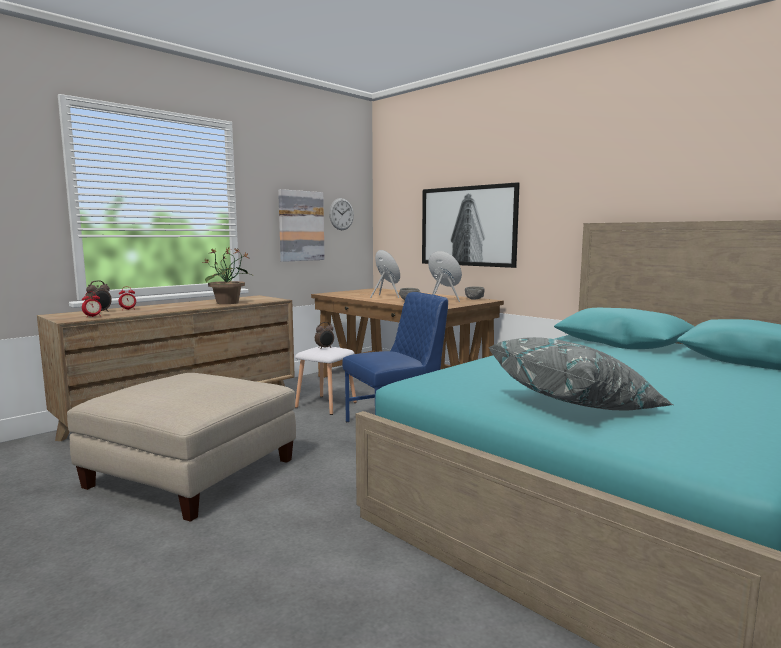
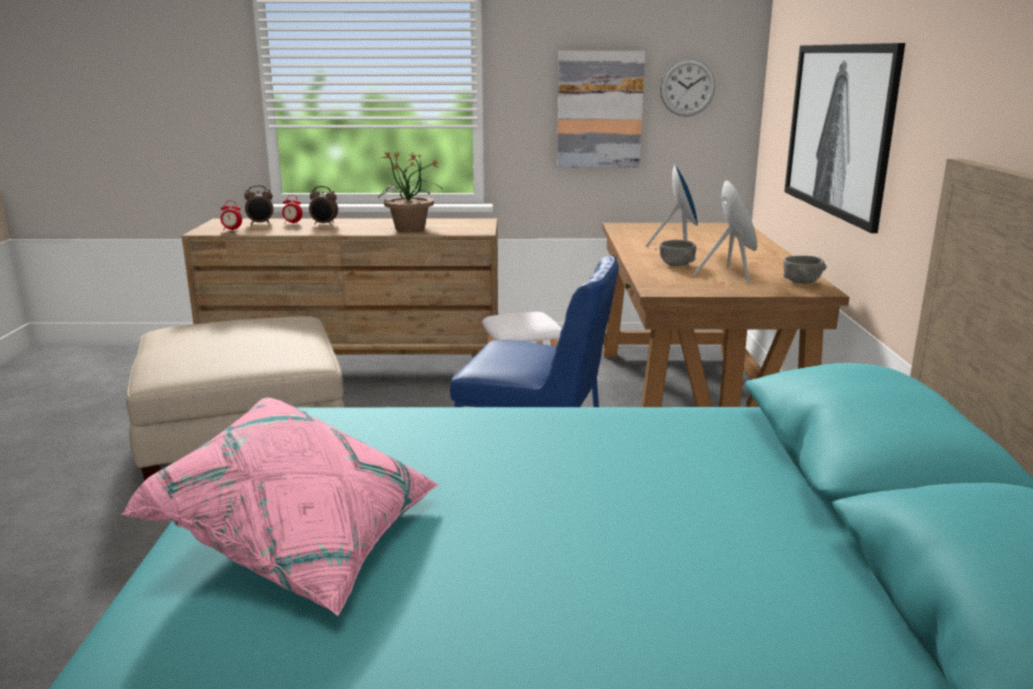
camera: 45 degrees right, 10 degrees up
(325, 348) = (524, 317): alarm clock -> alarm clock (324, 224)
(575, 405) = (303, 541): grey pillow -> pink pillow

